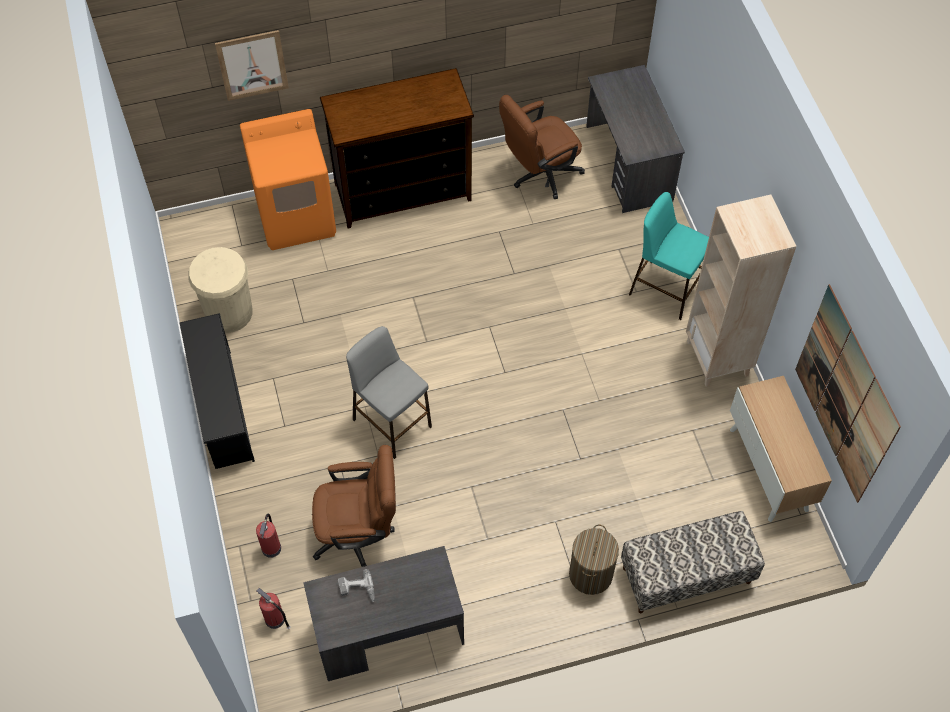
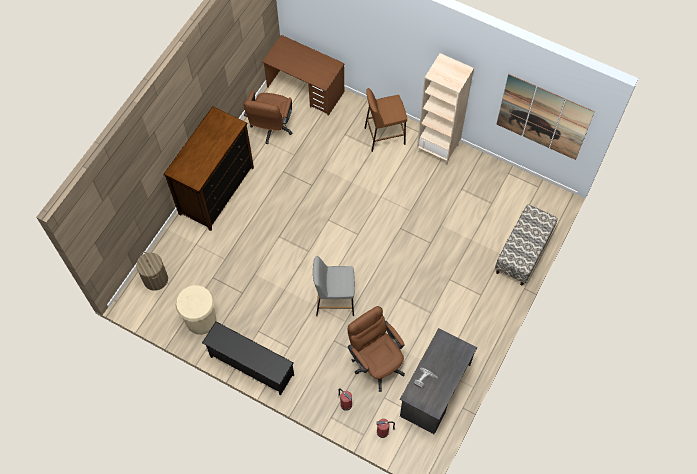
camera: 45 degrees left, 5 degrees up
(252, 65) = (131, 184): picture -> none
(296, 217) = (179, 246): orange washing machine -> none
(359, 533) = (376, 361): brown office chair -> brown office chair turned 75 degrees counterclockwise
(590, 574) = (487, 288): laundry basket -> laundry basket (155, 279)
(628, 164) = (305, 89): grey desk -> brown desk
(665, 289) = (384, 136): turquoise stool -> brown stool
(769, 469) = (508, 178): cabinet -> none

